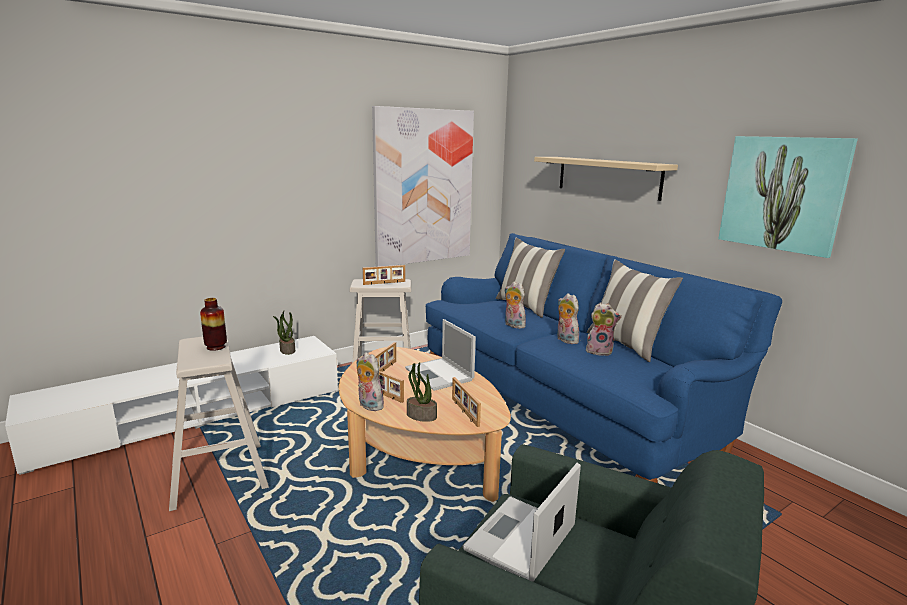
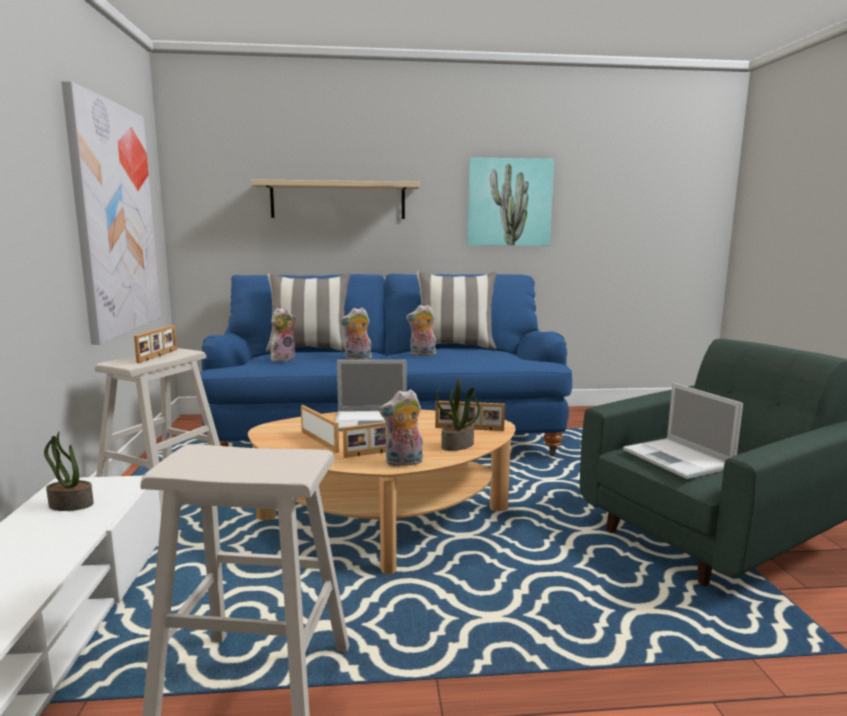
camera: 60 degrees left, 5 degrees down
(216, 347) = (240, 454): vase -> none
(599, 351) = (461, 352): plush toy -> plush toy (283, 359)

